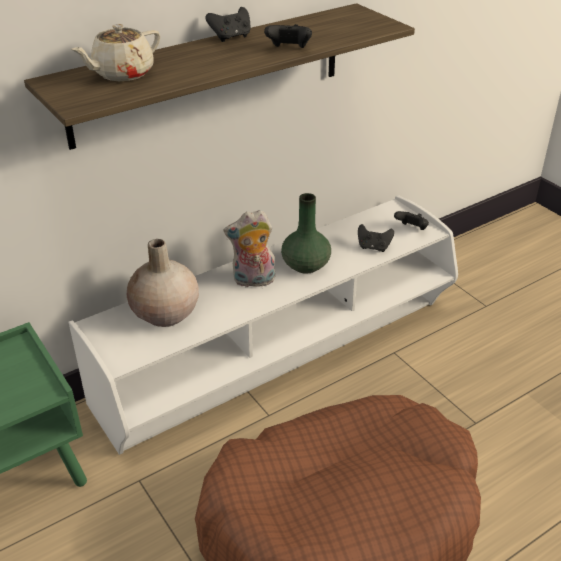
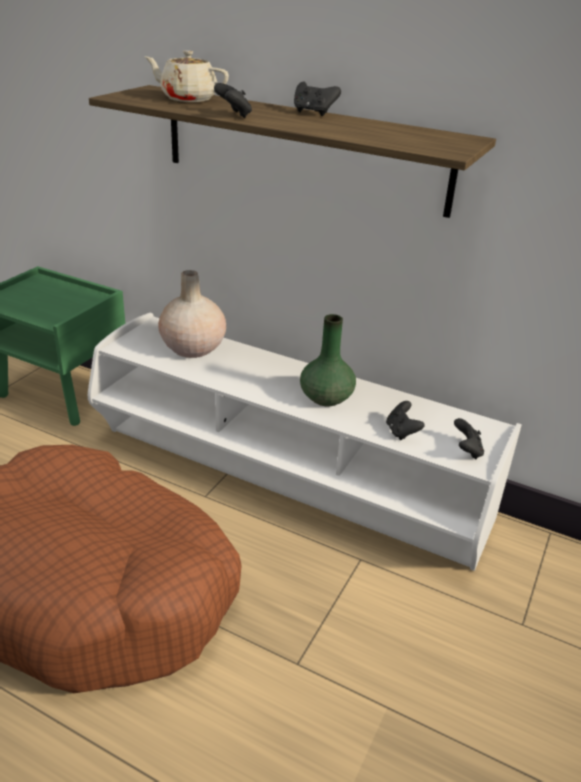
camera: 60 degrees right, 5 degrees down
(253, 281) = (274, 376): plush toy -> none
(288, 49) = (314, 128): black game controller -> black game controller (234, 115)

